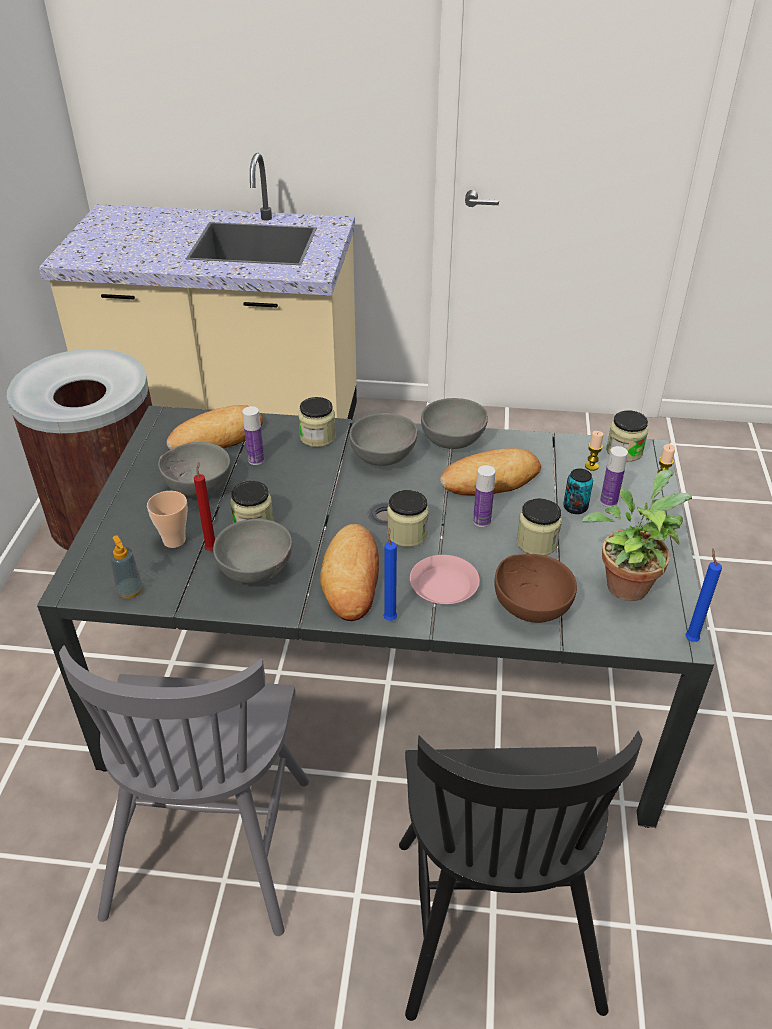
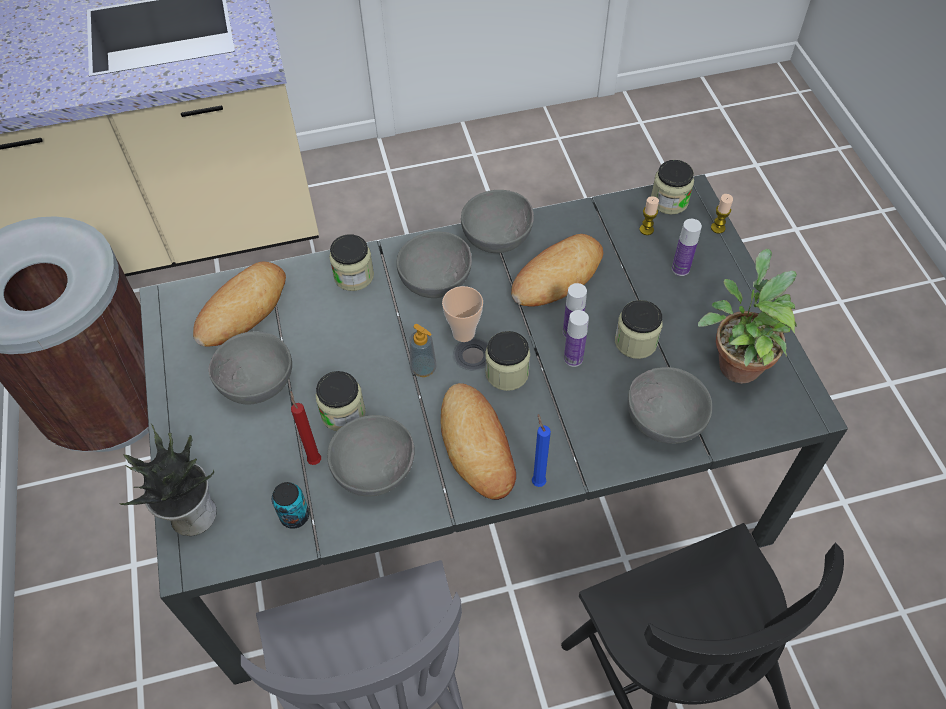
camera: 20 degrees left, 15 degrees up
(95, 557) = (191, 513): none -> potted plant
(130, 591) = (254, 543): soap dispenser -> soap dispenser (423, 368)
(174, 540) = (268, 462): cup -> cup (463, 333)
(256, 460) = (302, 327): bottle -> bottle (573, 358)
(444, 585) = (571, 423): pink plate -> none
(531, 605) = (662, 419): brown bowl -> grey bowl
(575, 507) = (653, 286): can -> can (295, 516)
(690, 638) = (817, 407): blue candle -> none

